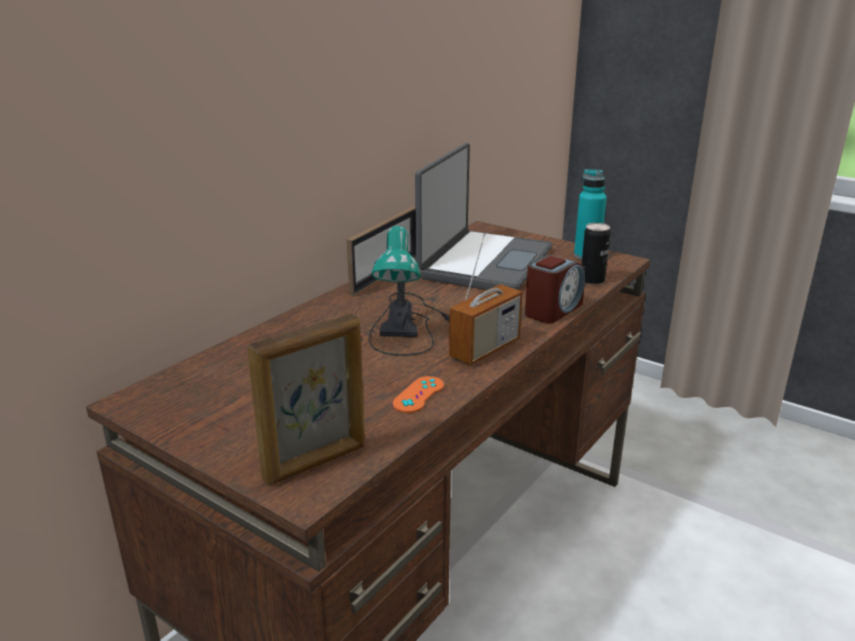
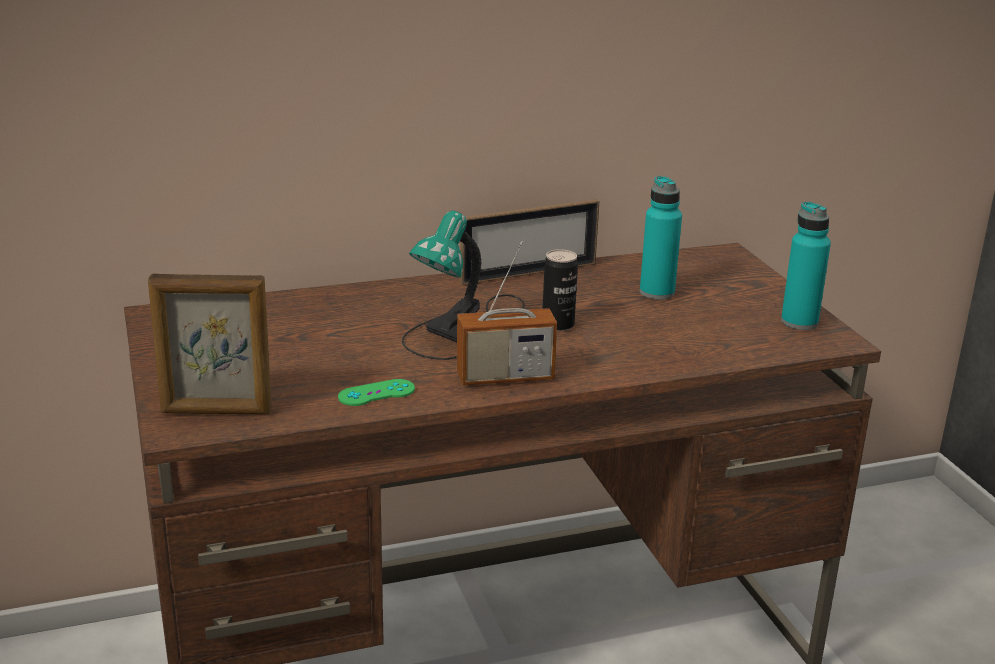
camera: 35 degrees right, 0 degrees up
(418, 395) = (376, 393): orange game controller -> green game controller
(483, 263) = (657, 292): laptop -> turquoise bottle
(553, 310) = (645, 365): alarm clock -> none
(592, 280) = (752, 350): can -> can (558, 325)

